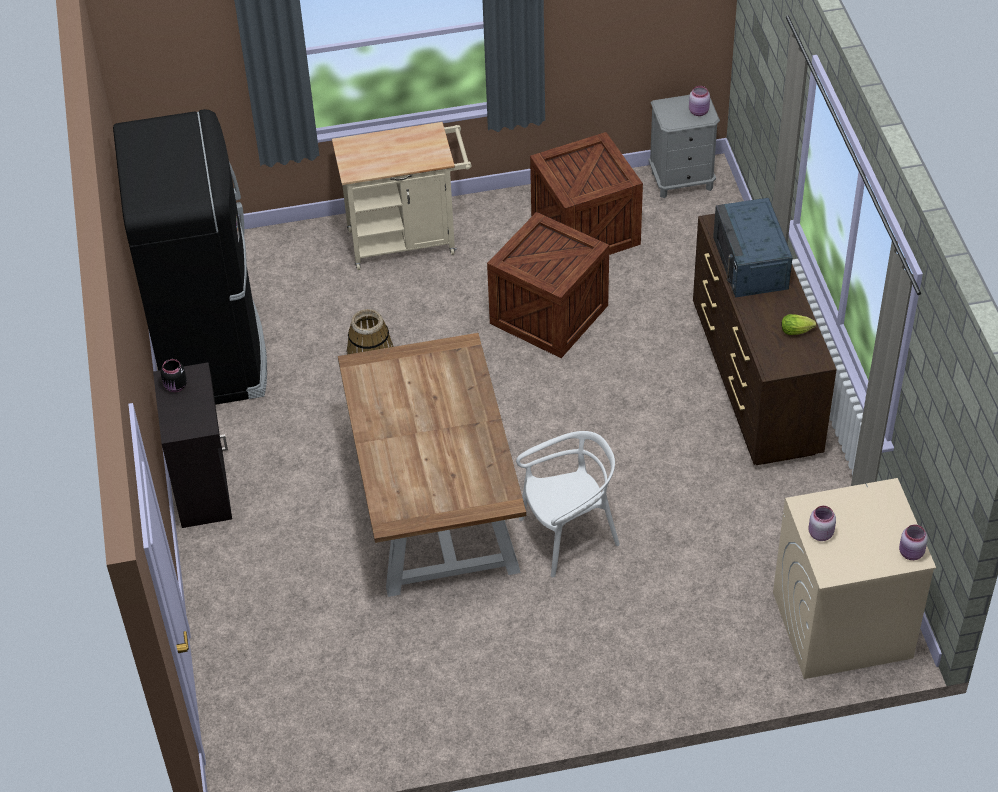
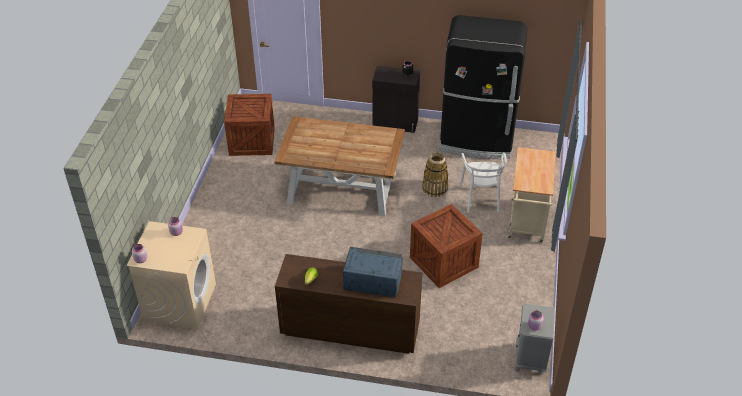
camera: 110 degrees right, 5 degrees down
(569, 535) = (296, 225): white chair -> white chair (481, 198)
(587, 231) = (503, 299): crate -> crate (251, 141)

